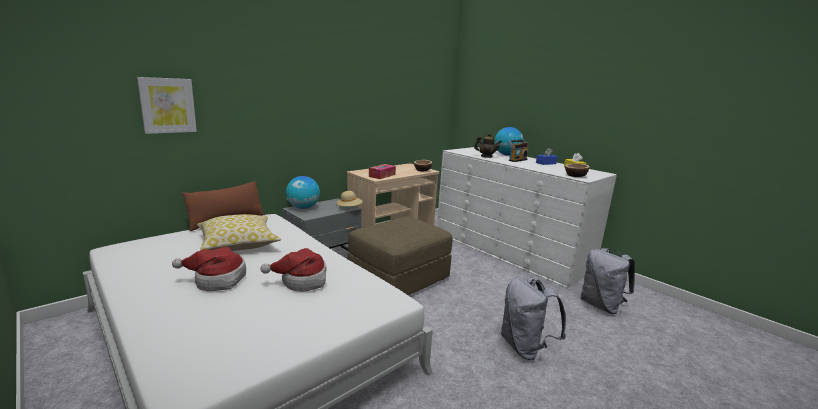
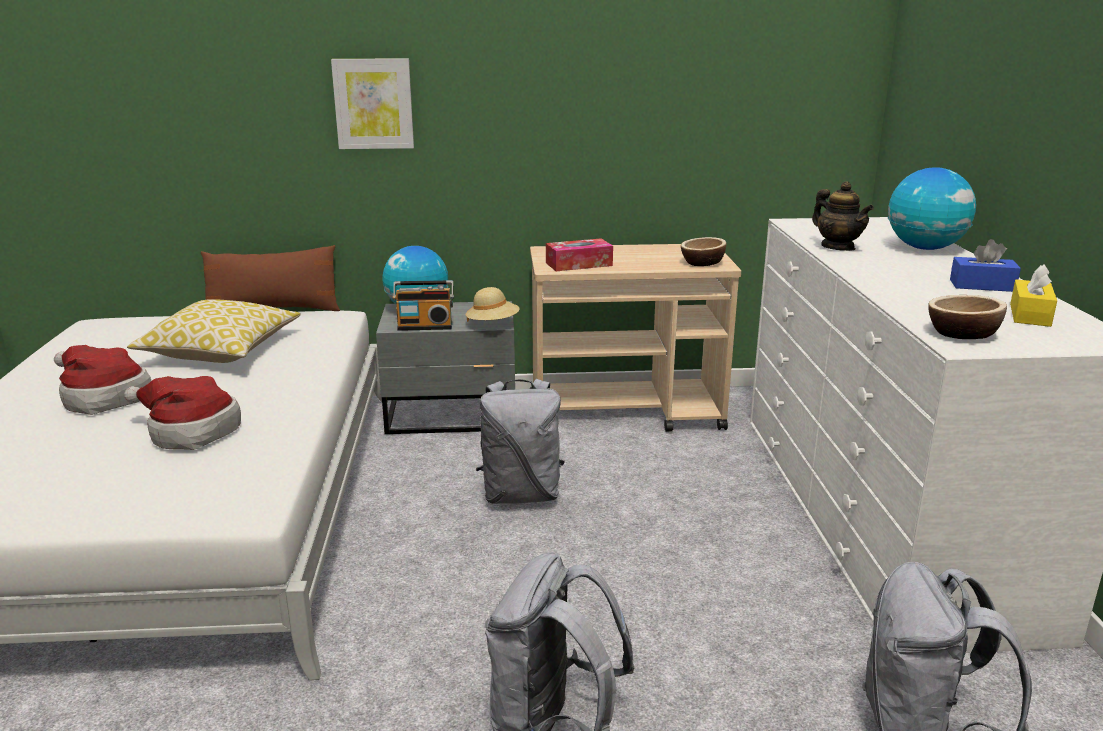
camera: 40 degrees right, 5 degrees up
(167, 105) = (183, 106): picture -> picture (373, 104)
(399, 279) = (521, 495): brown ottoman -> grey backpack
(517, 160) = (910, 265): radio -> radio (425, 326)

